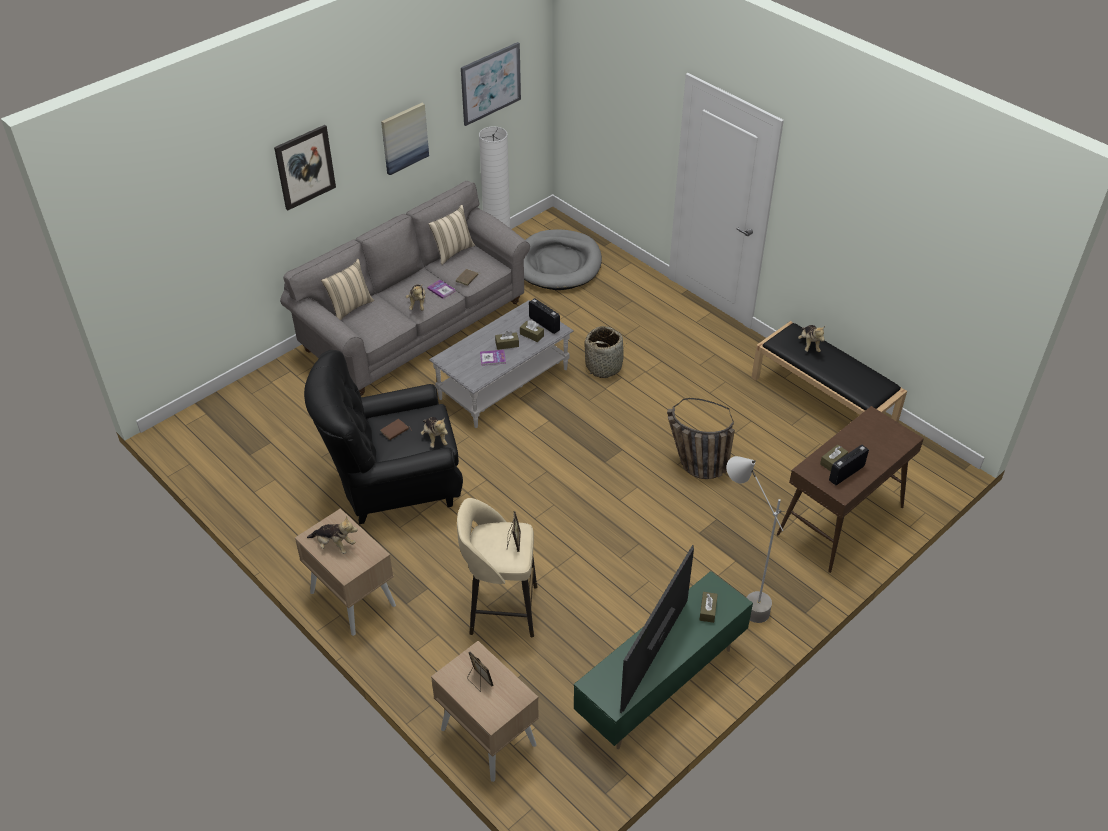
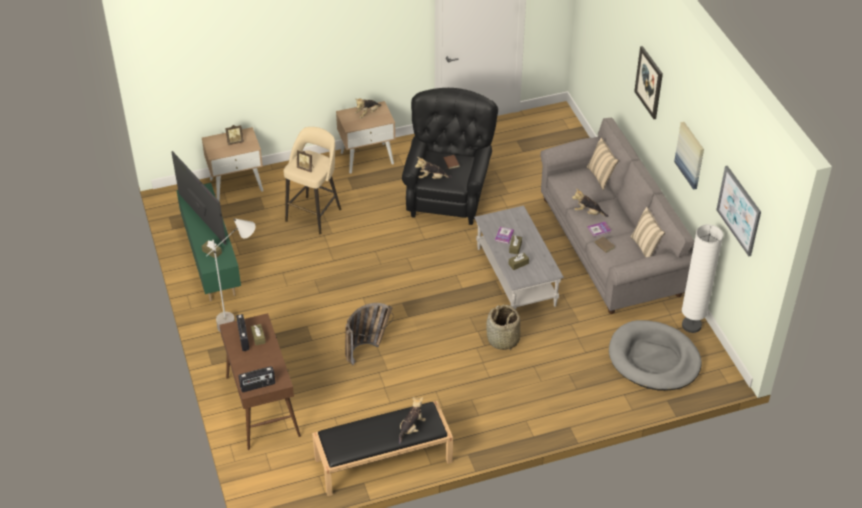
camera: 115 degrees right, 0 degrees up
(544, 324) = (527, 275): radio -> radio (258, 386)
(809, 345) = (411, 428): plush toy -> plush toy turned 105 degrees clockwise

